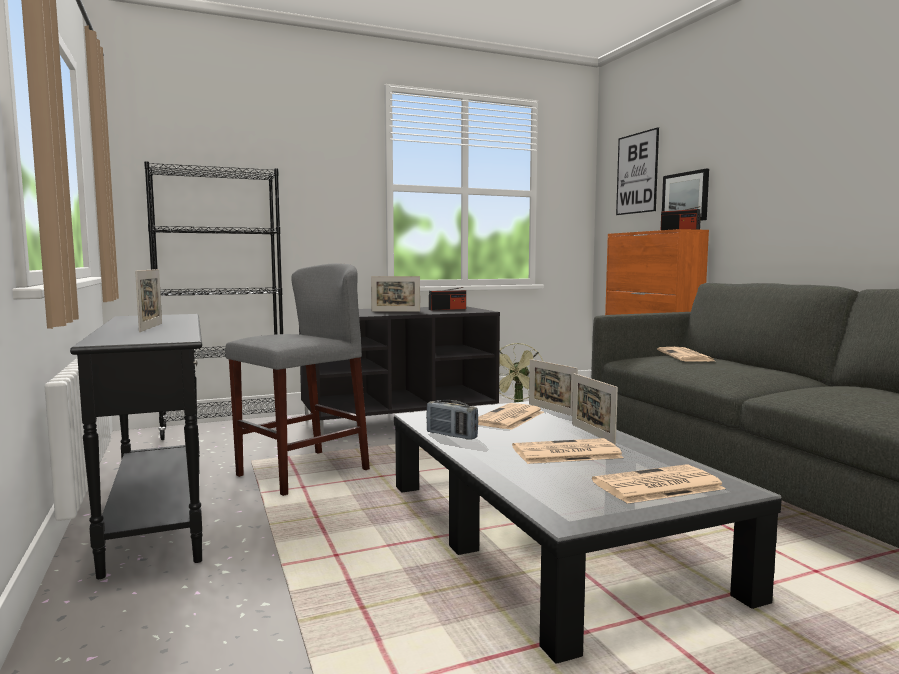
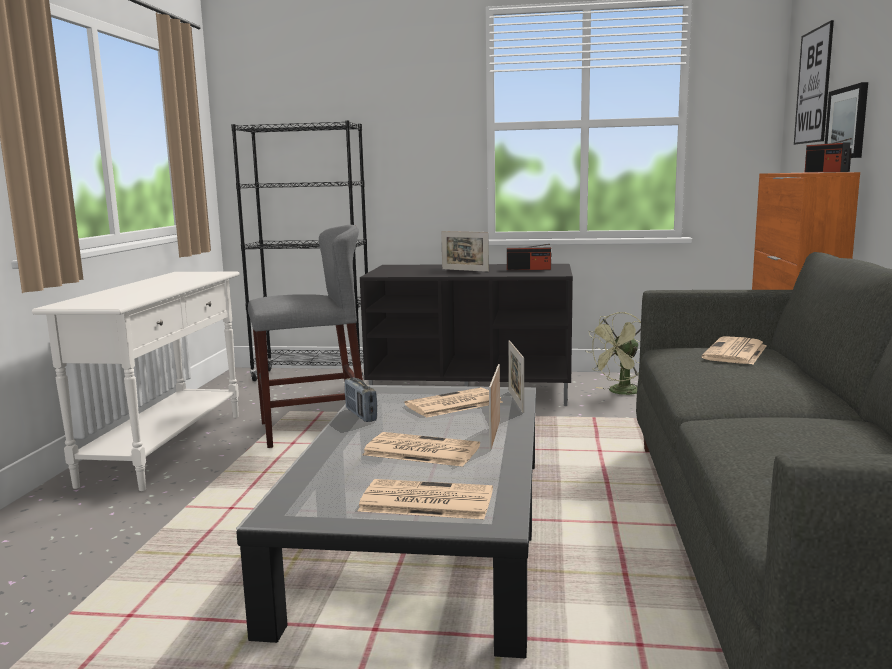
camera: 30 degrees right, 5 degrees up
(151, 327) = (144, 289): picture frame -> none
(159, 515) = (167, 447): black console table -> white console table

